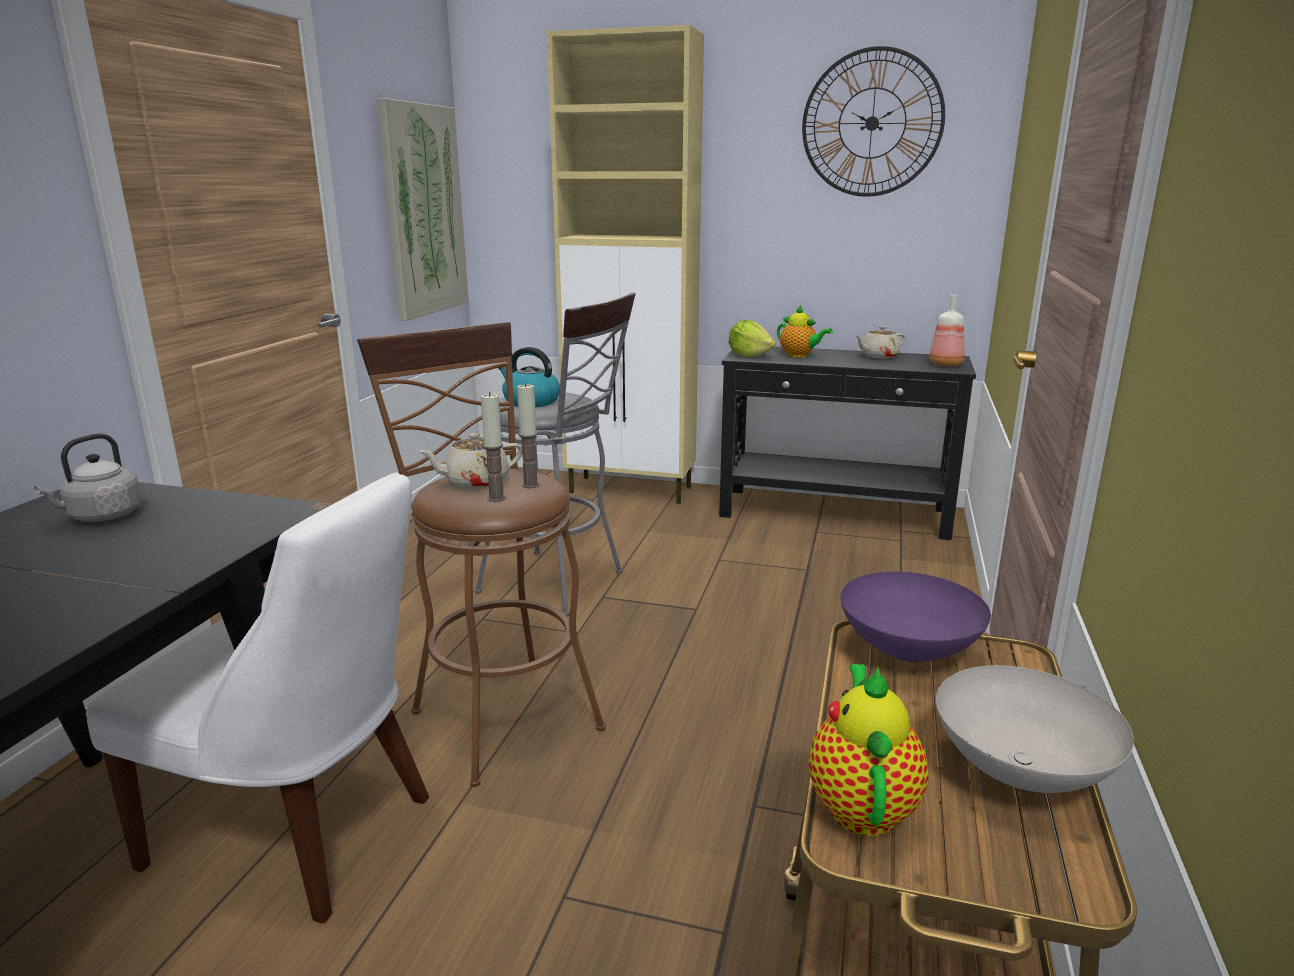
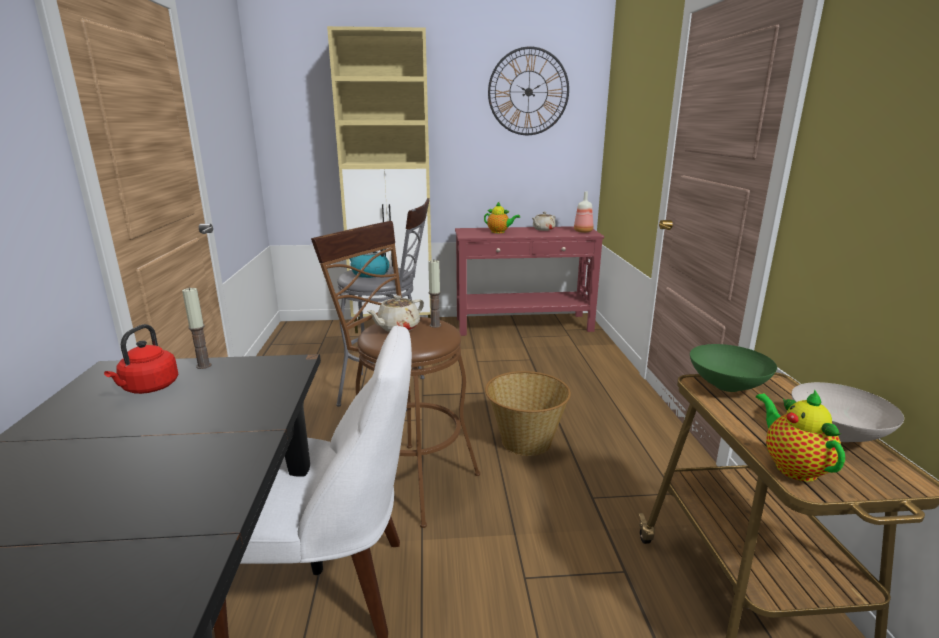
camera: 20 degrees left, 0 degrees up
(101, 516) = (148, 388): grey kettle -> red kettle
(423, 211) = (240, 148): picture -> none
(496, 498) = (423, 336): candle -> candle (203, 366)
(708, 695) = (525, 441): none -> basket
(749, 355) = (471, 234): lettuce -> none
(835, 514) = (524, 325): black console table -> red console table
(909, 652) = (728, 387): purple bowl -> green bowl

